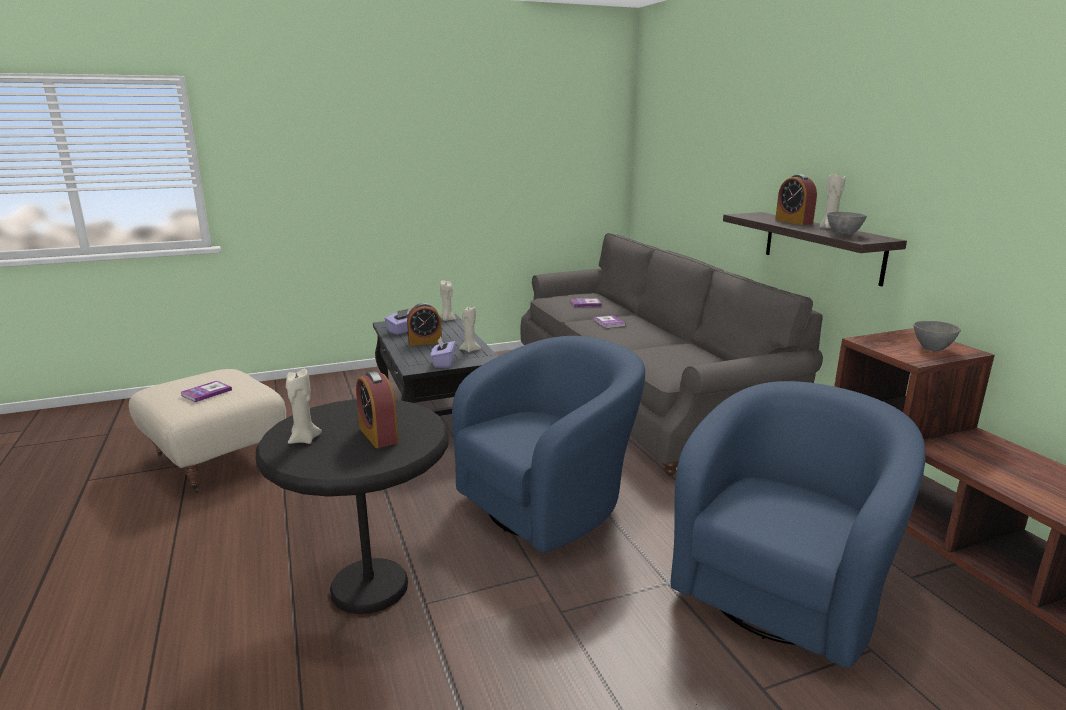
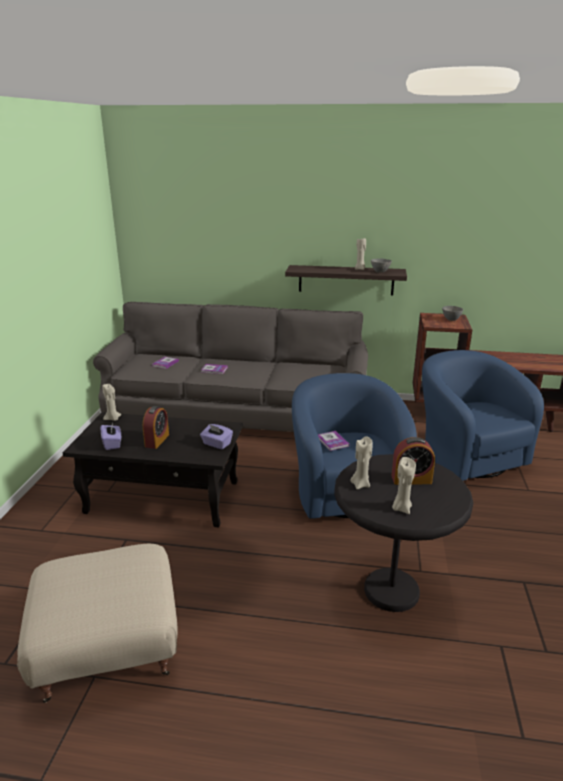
camera: 60 degrees left, 5 degrees up
(206, 392) = (120, 582): book -> book (332, 441)
(470, 350) = (201, 428): beige candle -> beige candle (360, 484)
(793, 221) = (332, 268): alarm clock -> none

